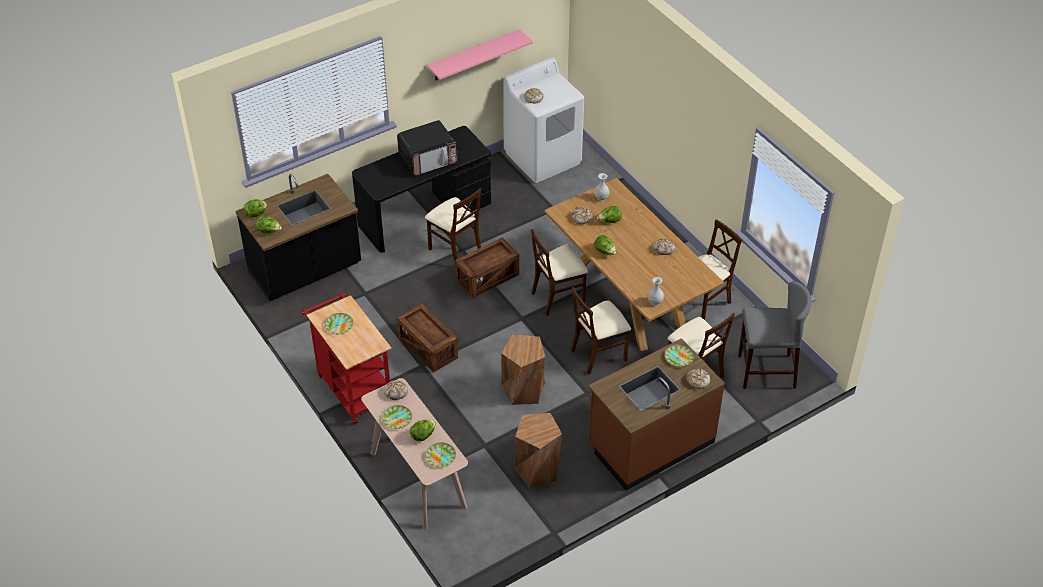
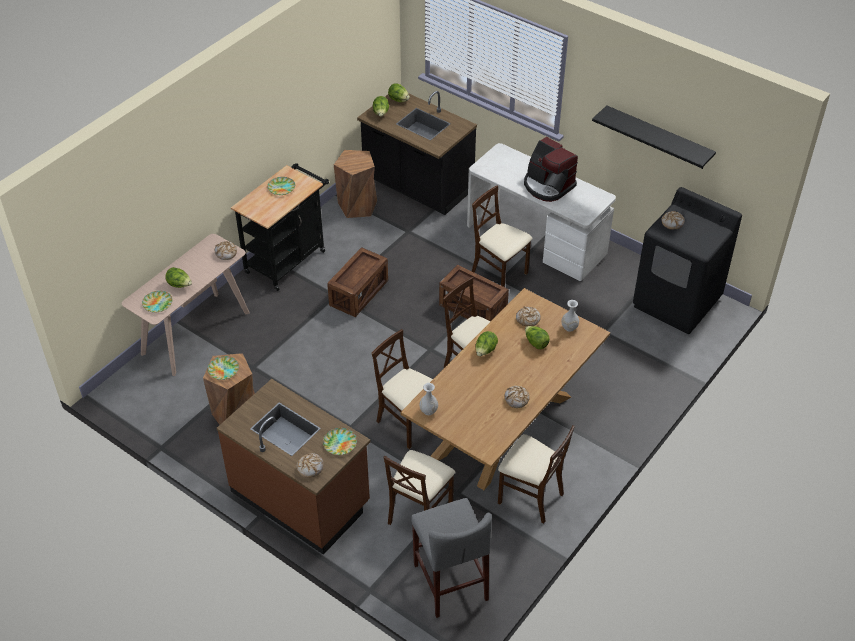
camera: 70 degrees right, 0 degrees up
(352, 388) = (288, 258): red cart -> black cart
(397, 418) = (194, 262): plate -> plate (223, 369)
(424, 214) = (536, 239): black desk -> white desk
(428, 159) = (548, 186): microwave -> coffee machine
(455, 249) = (499, 274): beige chair -> beige chair turned 105 degrees clockwise
(474, 55) = (658, 138): pink shelf -> black shelf
(523, 390) = (334, 376): brown stool -> brown stool (357, 206)
(543, 158) = (677, 302): white washing machine -> black washing machine

